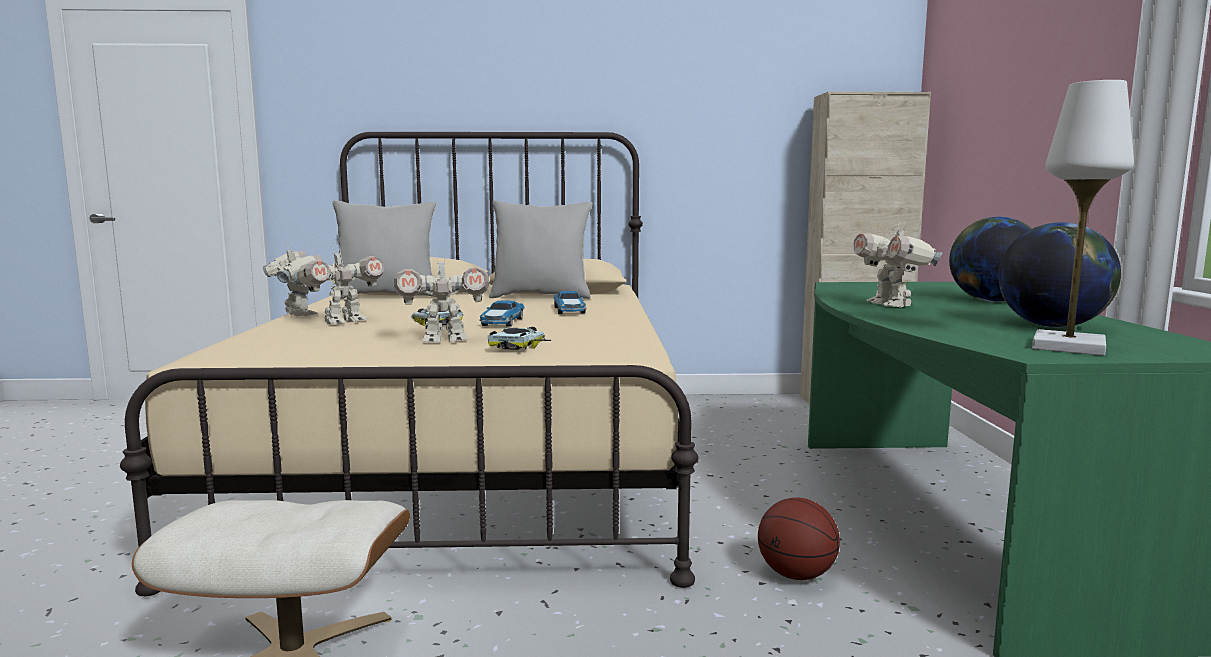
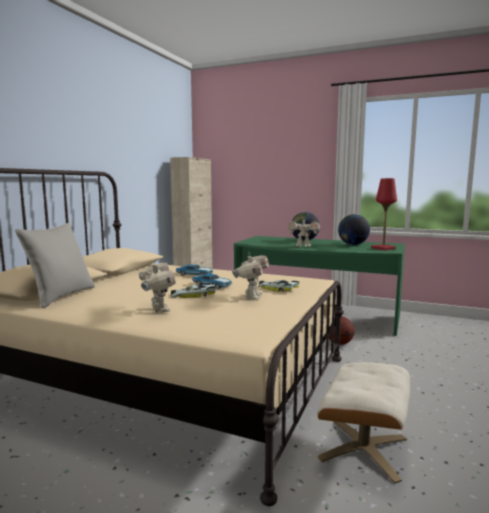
camera: 65 degrees left, 0 degrees up
(298, 315) = (104, 318): toy robot -> none
(541, 296) = (138, 273): grey pillow -> none
(1068, 347) = (383, 248): white table lamp -> red table lamp

